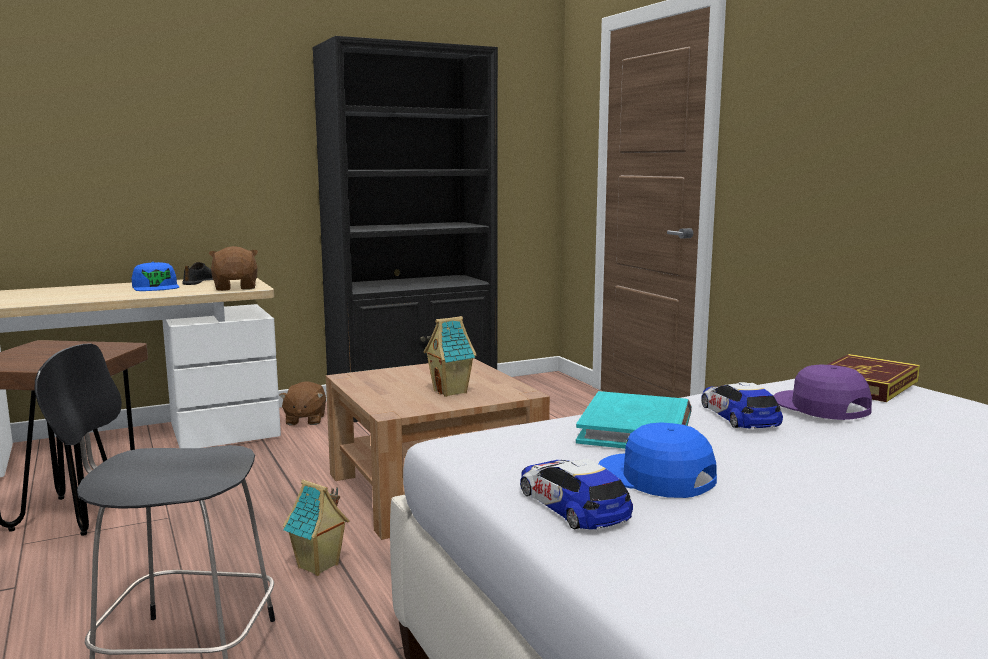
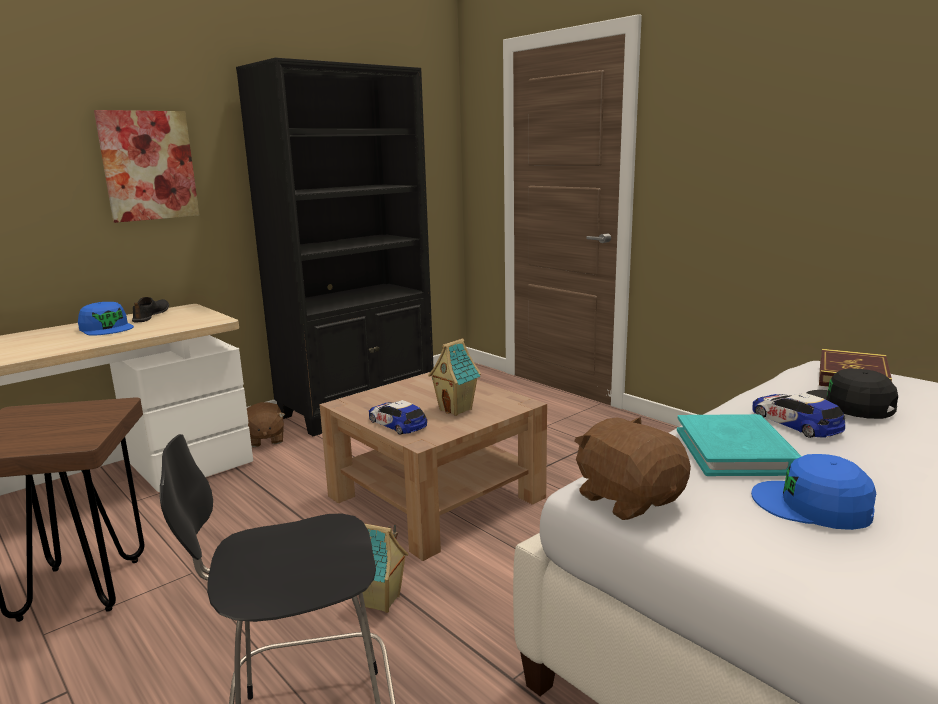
camera: 15 degrees left, 5 degrees up
(219, 139) = (148, 166): none -> picture
(236, 287) = (197, 321): brown plush toy -> brown plush toy (628, 499)
(572, 504) = (784, 552): toy car -> toy car (397, 423)
(821, 406) = (850, 405): purple cap -> black cap

